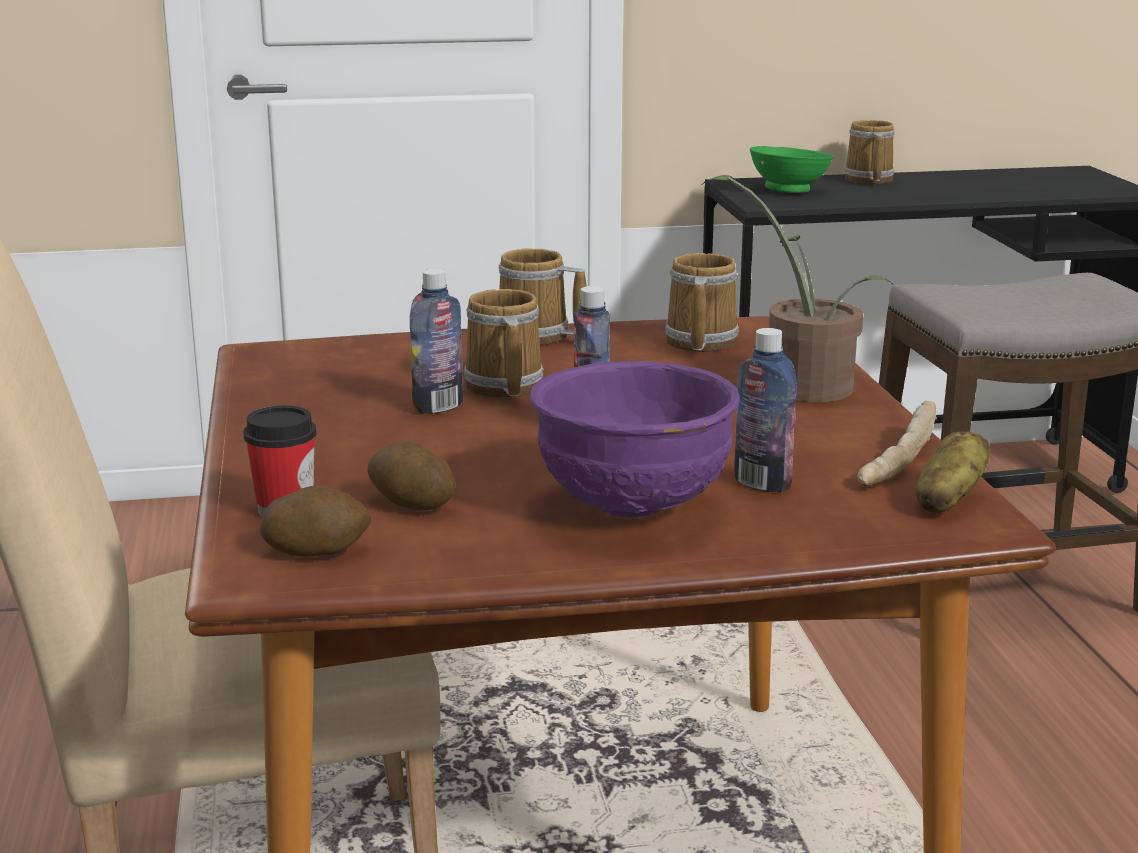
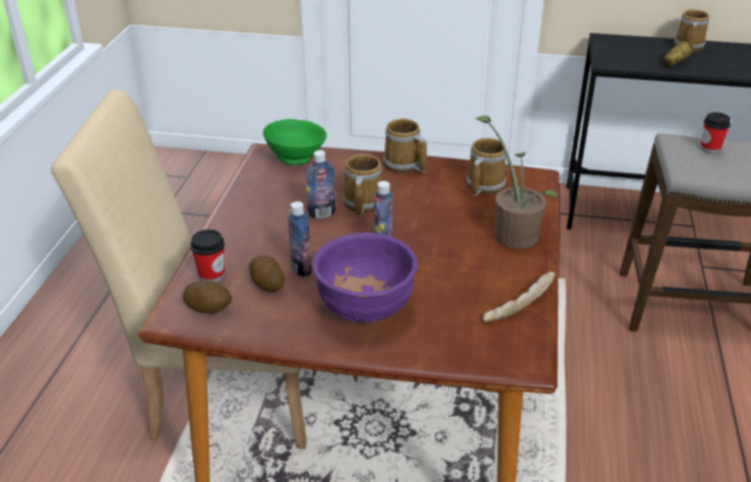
camera: 20 degrees right, 15 degrees up
(762, 483) = (438, 306): bottle -> bottle (301, 268)
(790, 190) = (632, 51): green bowl -> green bowl (297, 158)
(947, 501) = (522, 341): potato -> potato (675, 63)
(987, 290) = (710, 148): none -> cup

